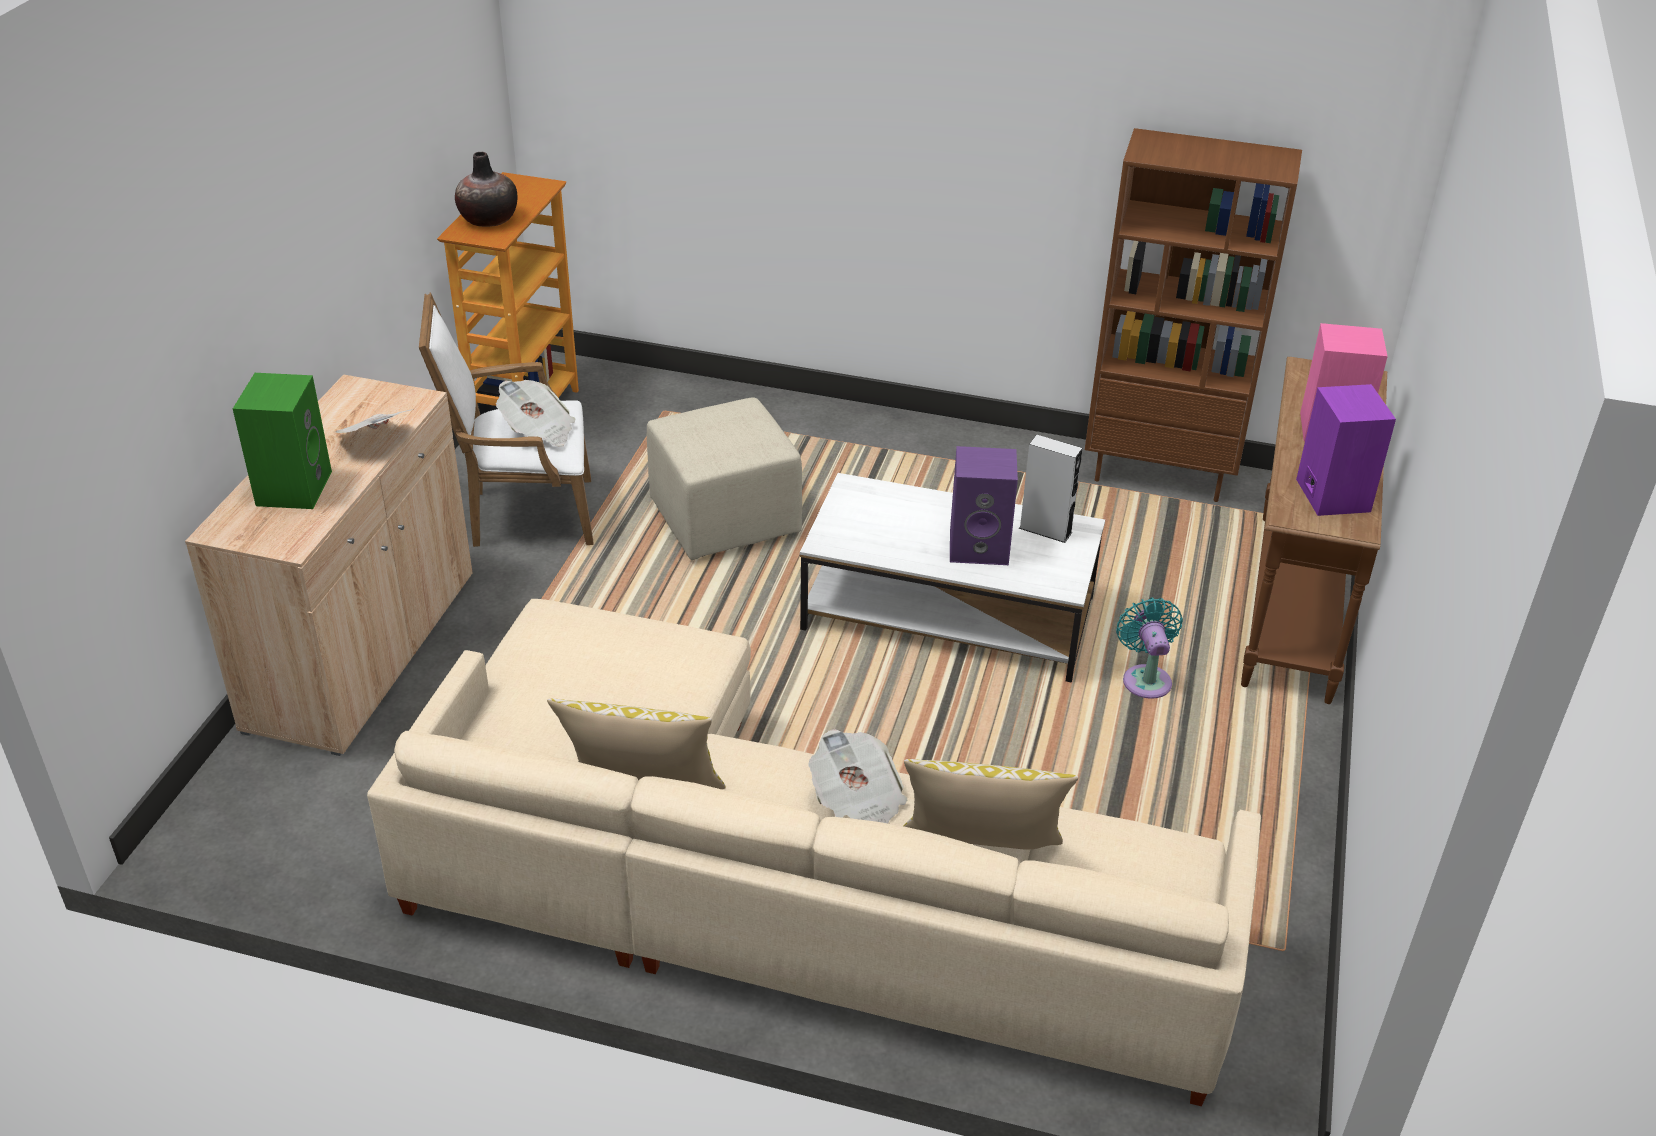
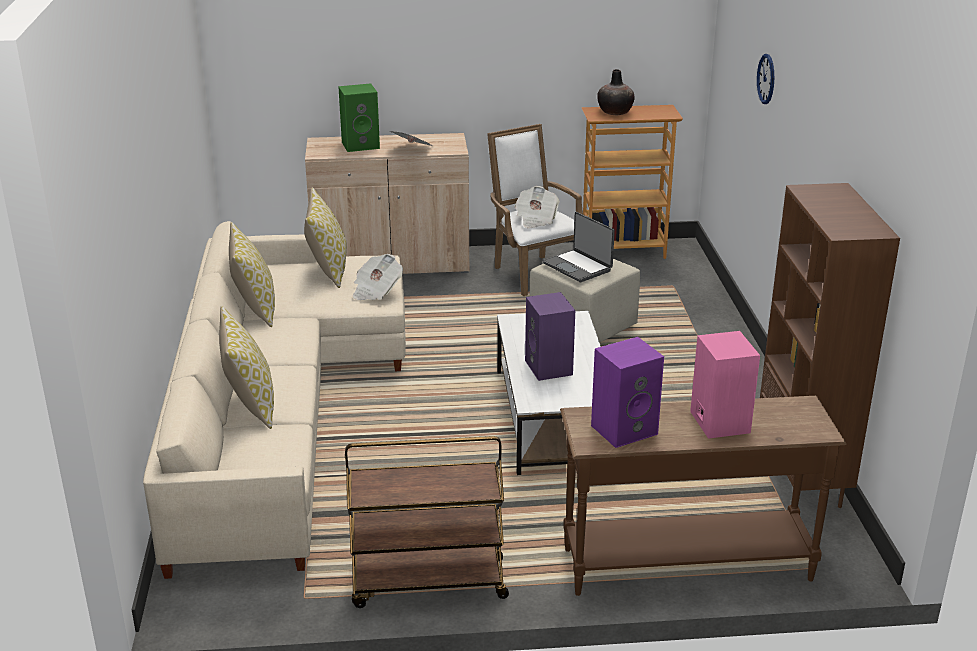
camera: 70 degrees right, 10 degrees down
(559, 681) = (328, 270): none -> pillow
(724, 439) = (578, 267): none -> laptop
(779, 64) = (766, 79): none -> wall clock
(857, 801) = (276, 363): newspaper -> newspaper (376, 291)
(1045, 530) = (588, 387): grey speaker -> none
(1145, 678) = (544, 505): turquoise fan -> none
(1279, 823) = (427, 583): none -> brown cart

